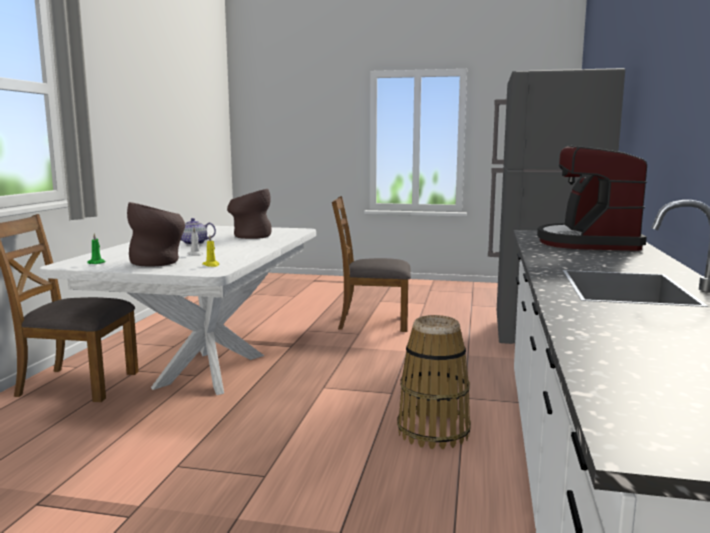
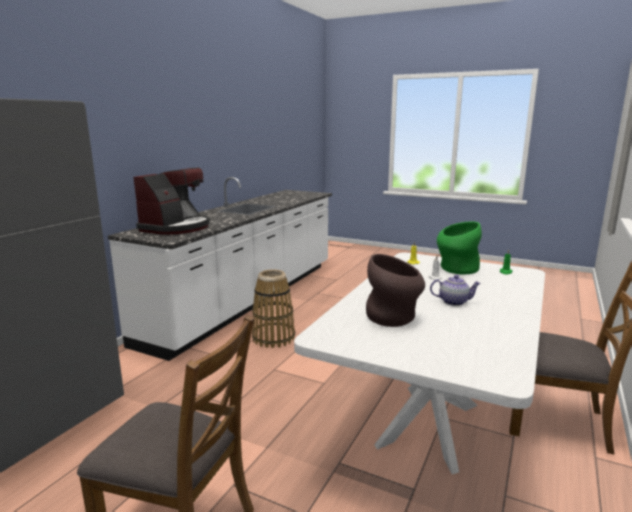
camera: 165 degrees left, 5 degrees up
(159, 262) = (456, 269): brown vase -> green vase

